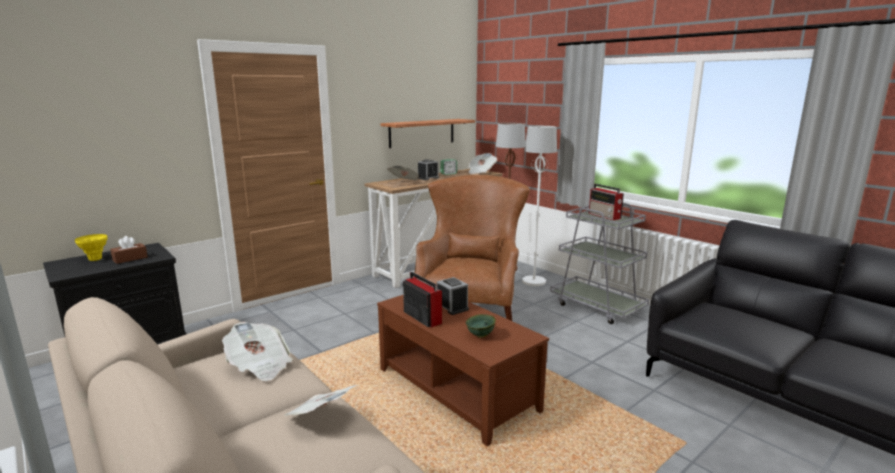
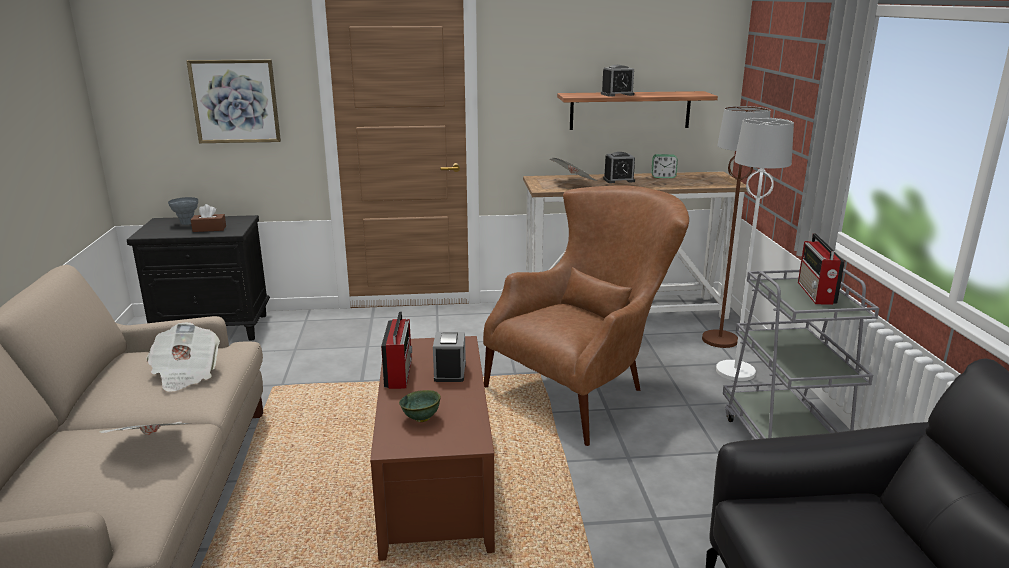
camera: 35 degrees right, 5 degrees up
(95, 259) = (187, 223): yellow vase -> grey vase
(130, 141) = (235, 101): none -> picture
(420, 121) = (617, 94): none -> alarm clock
(481, 172) = (720, 180): newspaper -> none

